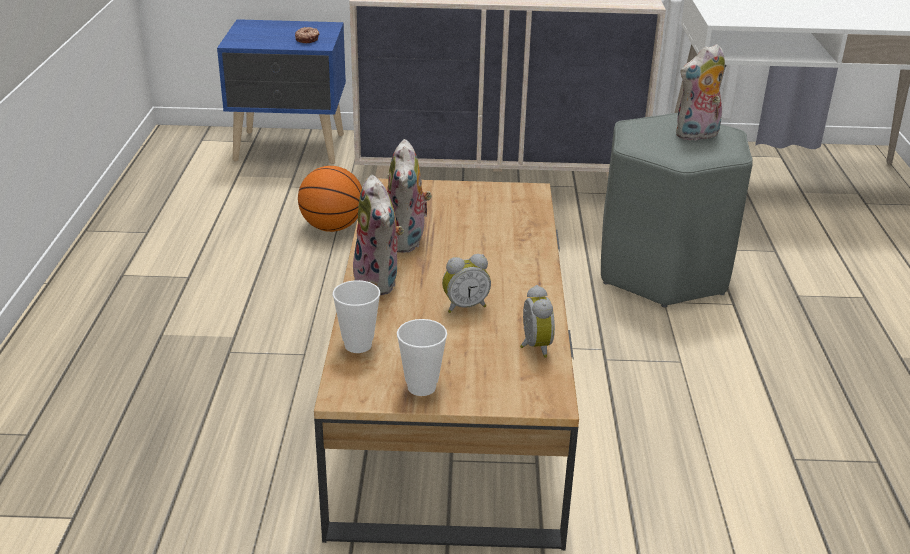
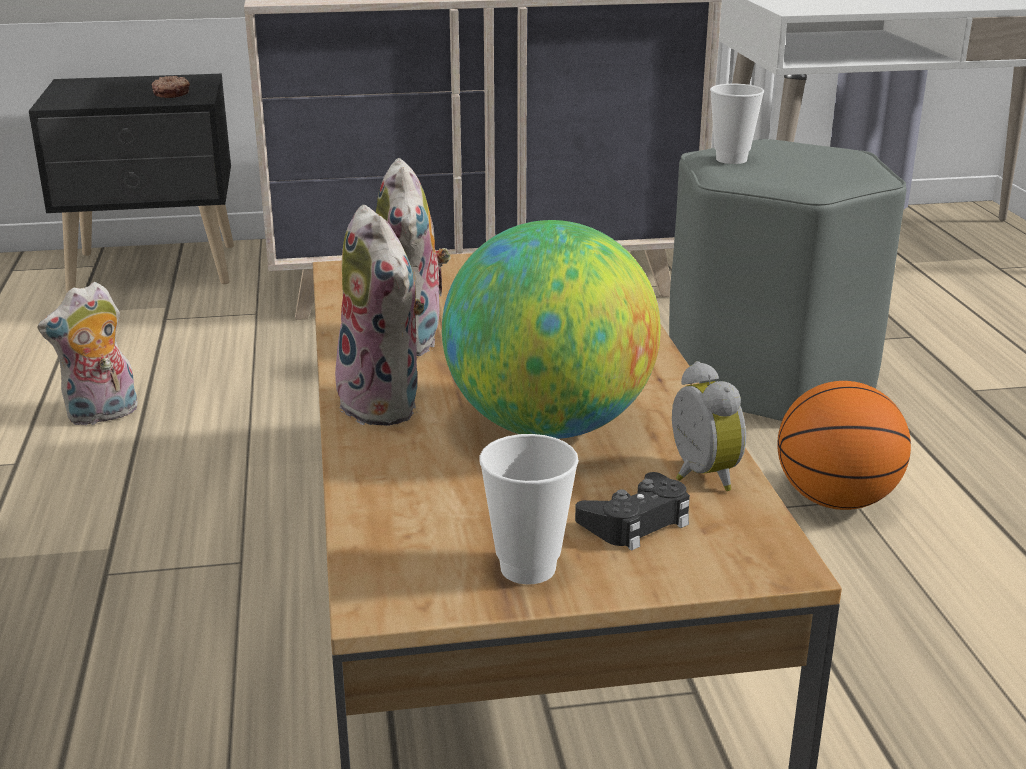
camera: 10 degrees left, 5 degrees down
(291, 148) = (156, 270): blue nightstand -> black nightstand
(332, 227) = (245, 368): basketball -> basketball (835, 500)
(358, 345) = (381, 509): cup -> cup (731, 159)
(464, 306) = (549, 426): alarm clock -> globe
(488, 369) = (636, 522): none -> black game controller
(697, 135) = (810, 160): plush toy -> plush toy (102, 415)

